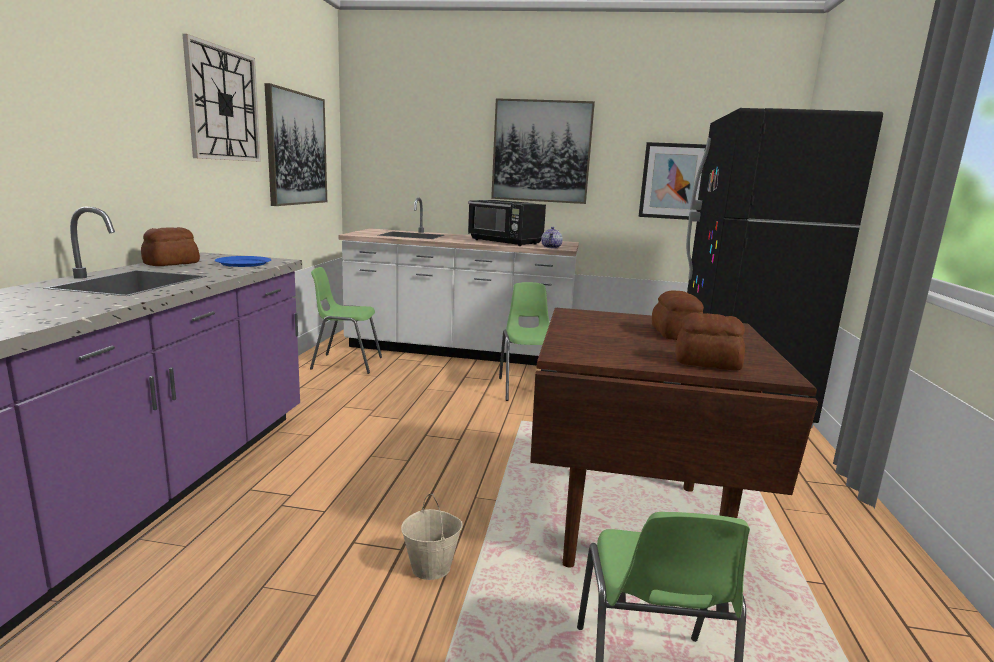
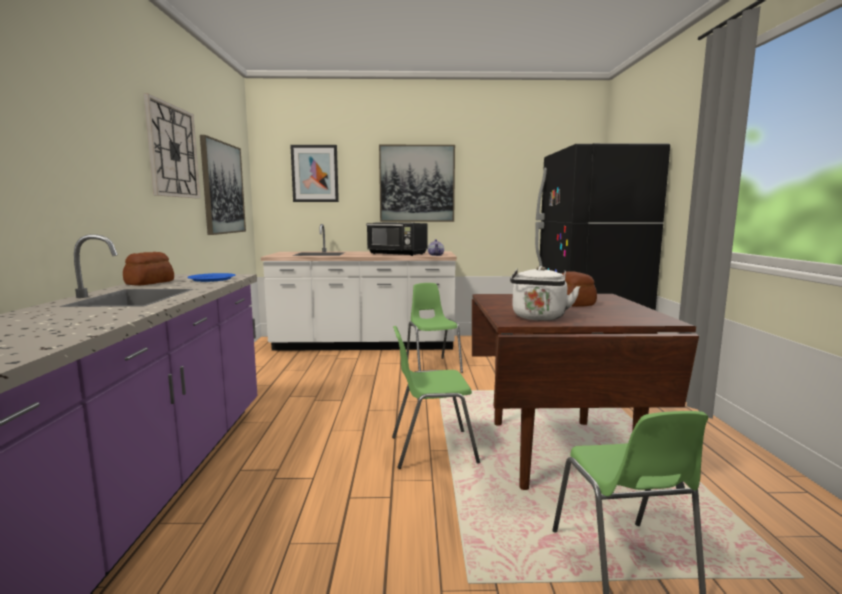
camera: 10 degrees left, 5 degrees down
(346, 363) = (275, 363): green chair -> green chair (432, 449)
(431, 567) = (421, 506): beige bucket -> none
(604, 352) = (539, 318): none -> white kettle
(672, 181) = (516, 201): picture -> picture (315, 173)
(706, 362) = (612, 318): bread -> none

